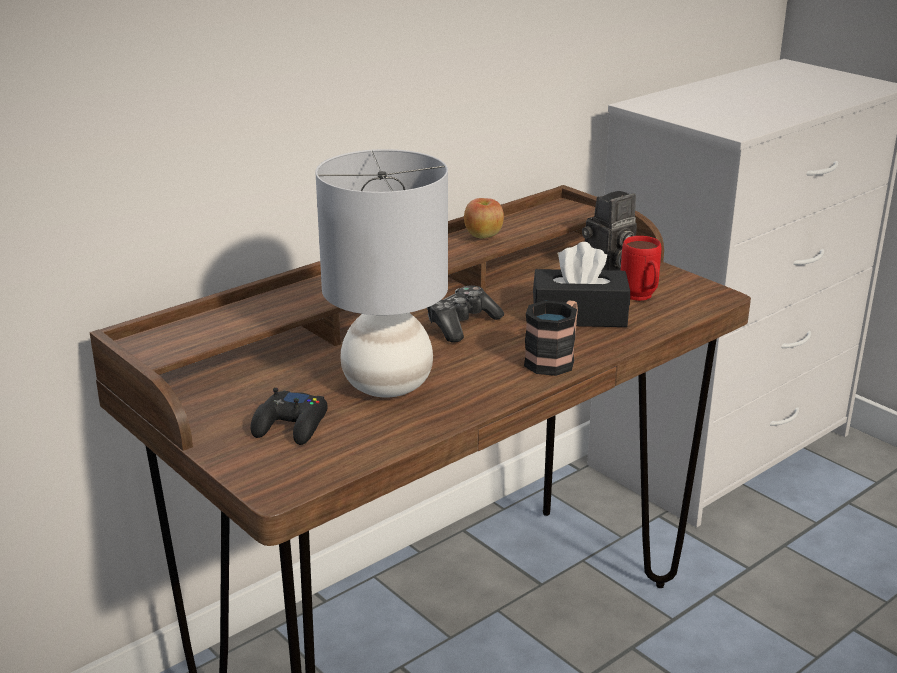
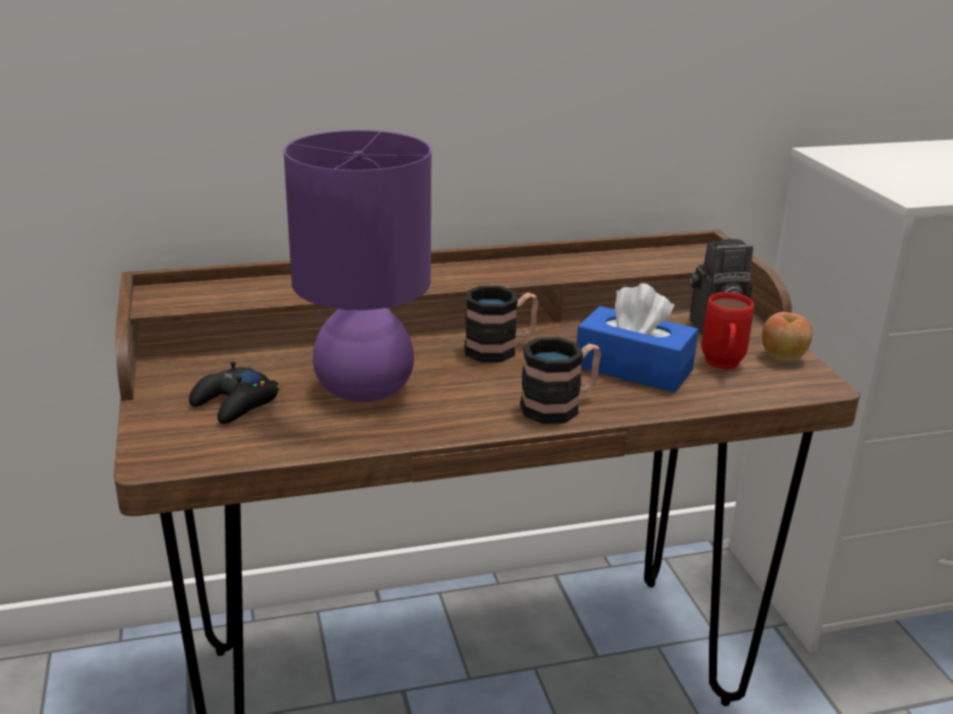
camera: 25 degrees right, 0 degrees up
(388, 384) = (366, 388): grey table lamp -> purple table lamp
(462, 324) = (500, 348): game controller -> mug
(483, 236) = (581, 263): apple -> apple (782, 357)
(579, 316) = (633, 368): black tissue box -> blue tissue box

